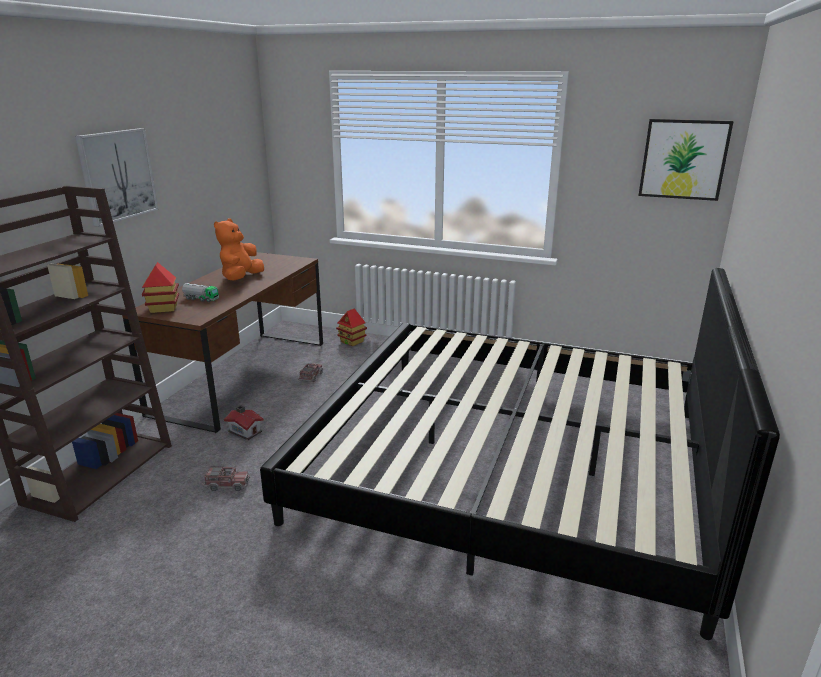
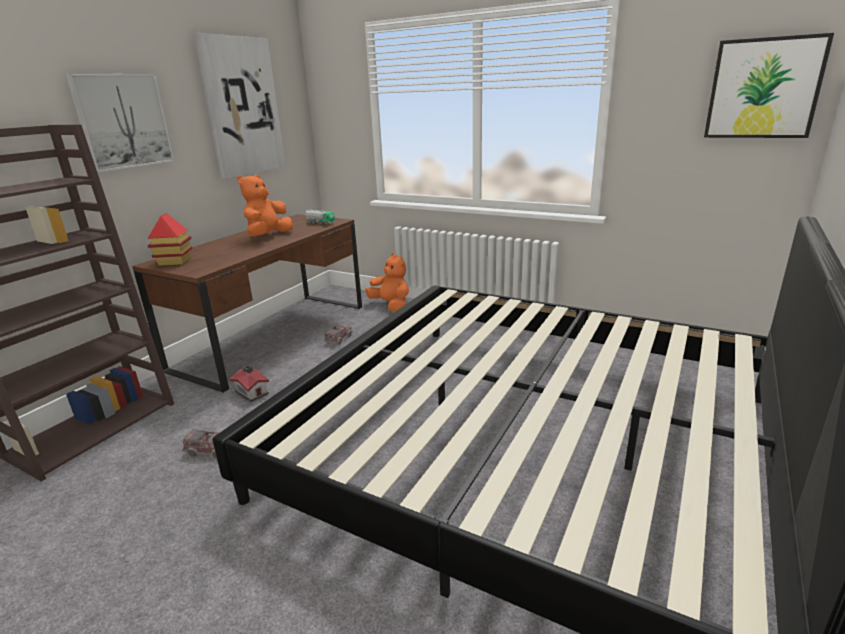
camera: 10 degrees right, 0 degrees up
(201, 299) = (216, 253): toy truck -> toy truck (320, 223)
(211, 151) = (242, 107): none -> picture
(352, 341) = (391, 306): toy house -> orange plush toy

